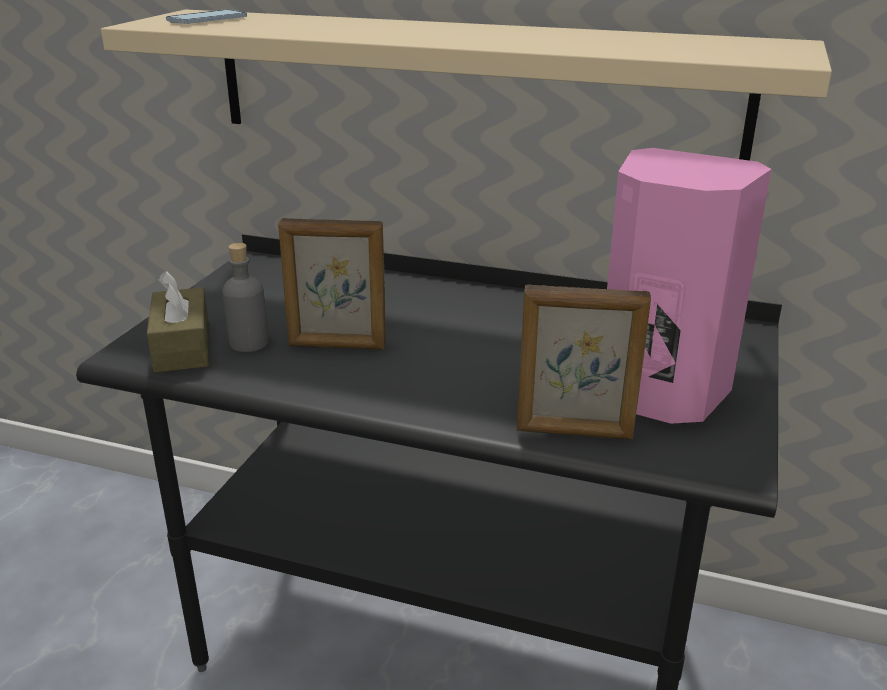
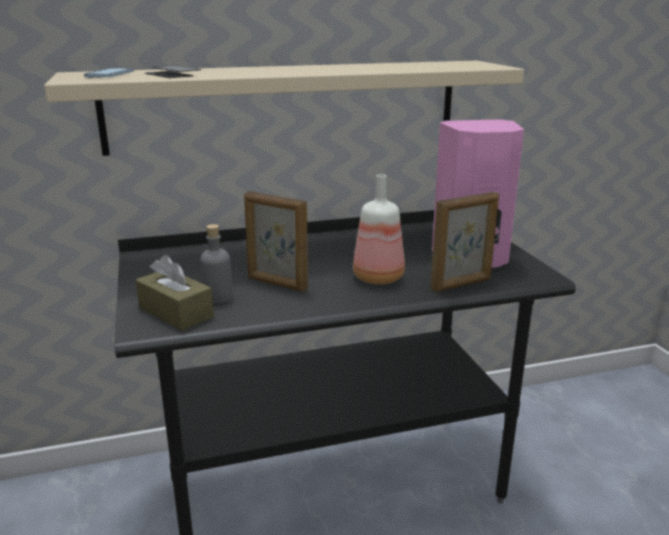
camera: 35 degrees left, 5 degrees down
(273, 25) = (173, 74): none -> phone
(337, 346) = (277, 284): picture frame -> picture frame turned 60 degrees clockwise
(473, 379) = (377, 277): none -> bottle

